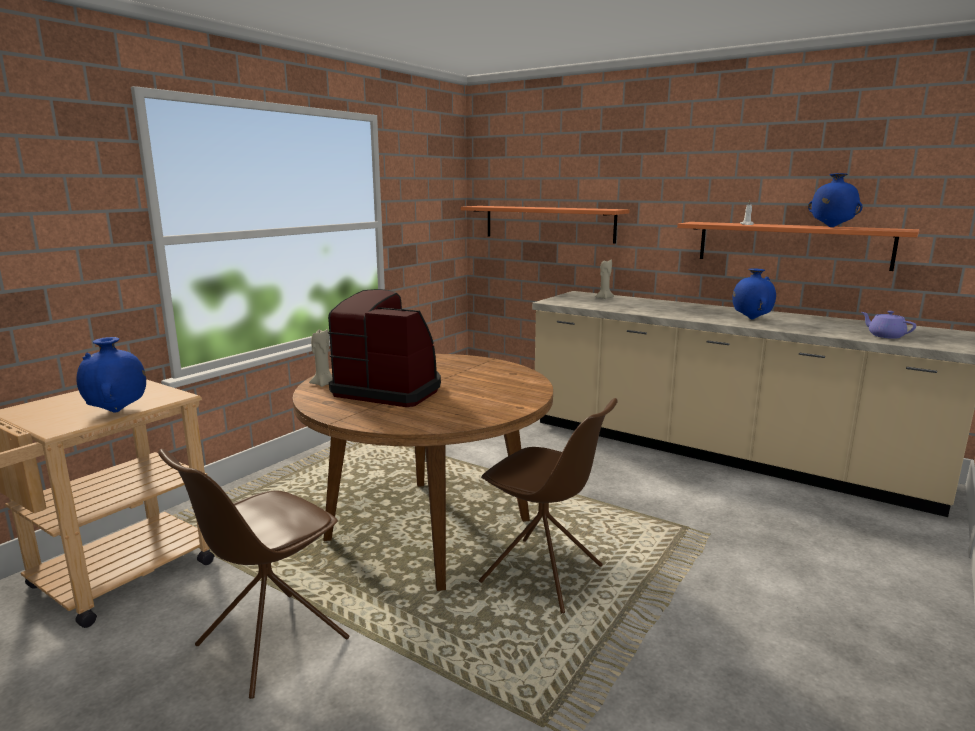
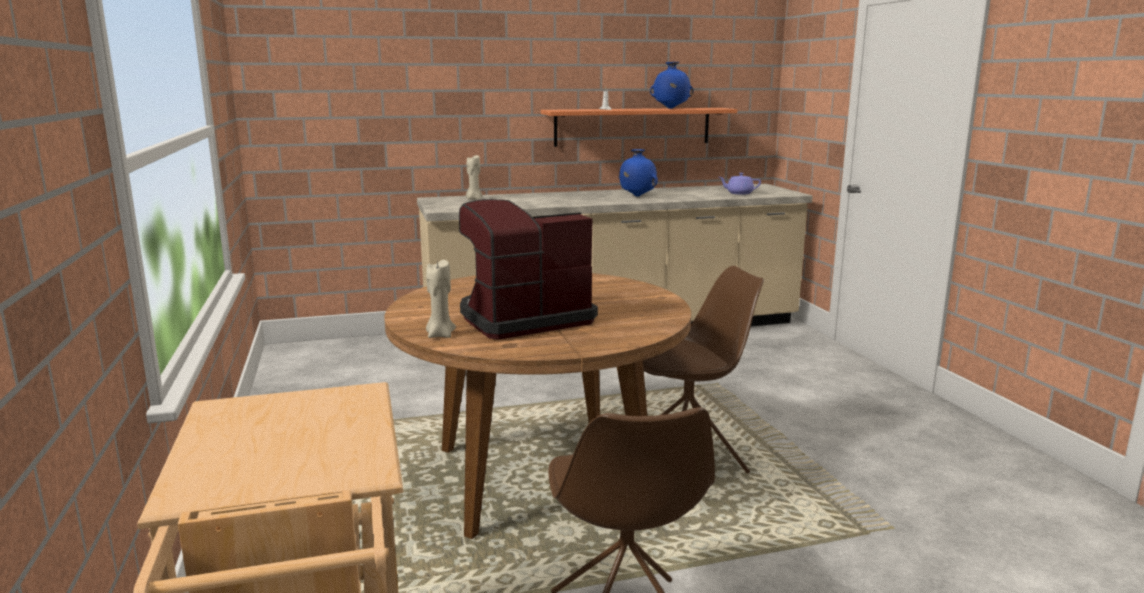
camera: 50 degrees left, 0 degrees up
(117, 411) = (360, 429): blue vase -> none
(548, 223) = (371, 120): shelf -> none

